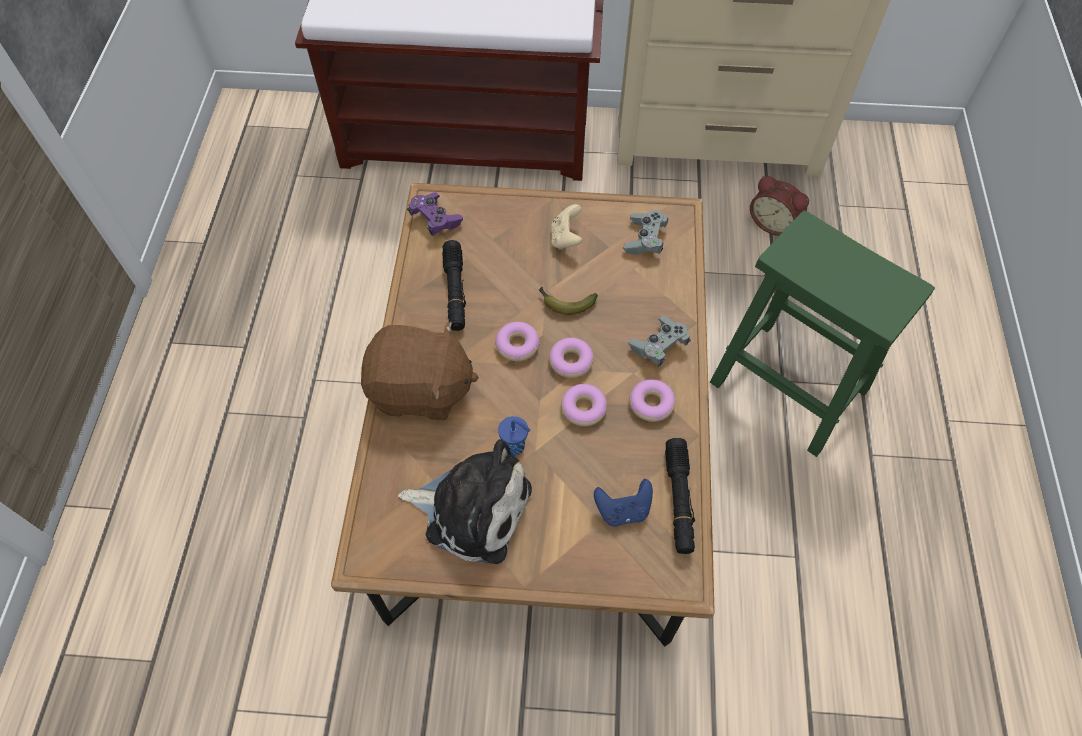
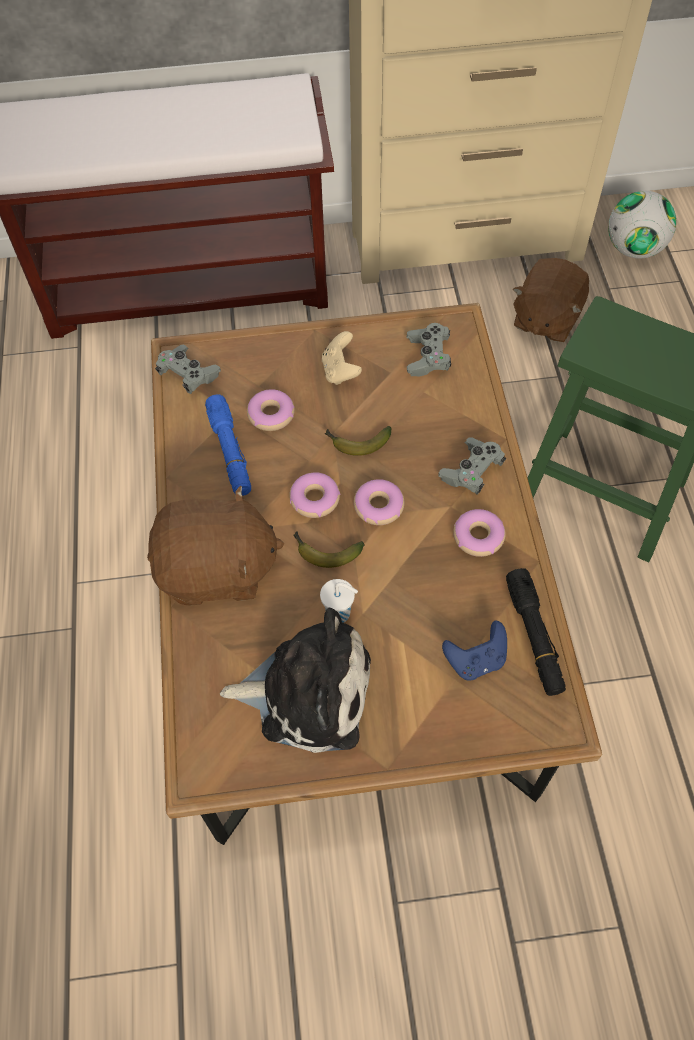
camera: 10 degrees left, 0 degrees up
(435, 219) = (188, 375): purple game controller -> grey game controller
(455, 291) = (230, 451): black flashlight -> blue flashlight
(515, 392) = (324, 552): none -> banana
(515, 447) = (340, 614): blue cup -> white cup
(583, 408) = (405, 556): donut -> donut (271, 415)
(773, 223) = (545, 319): alarm clock -> brown plush toy
(870, 173) = (634, 249): none -> football

